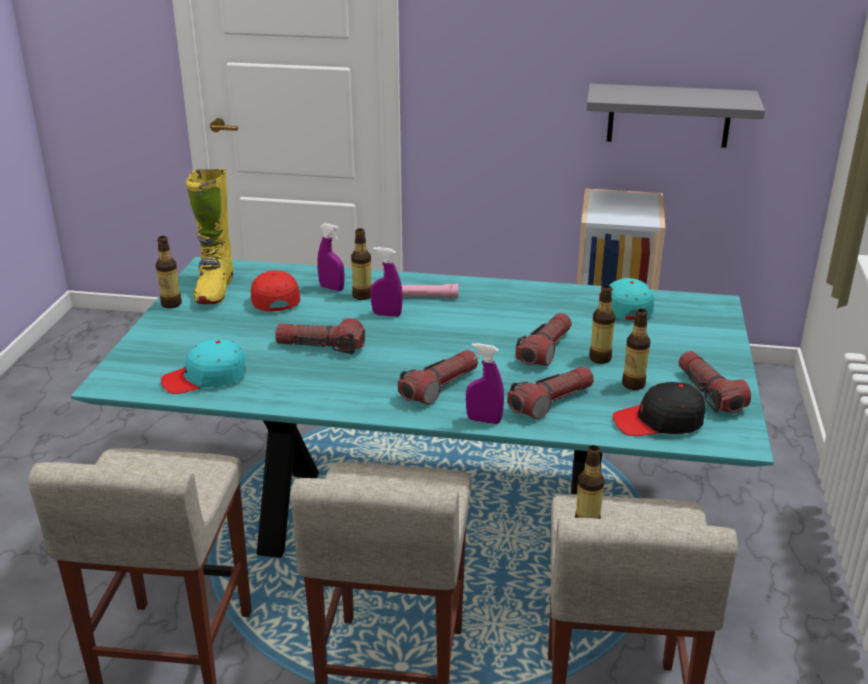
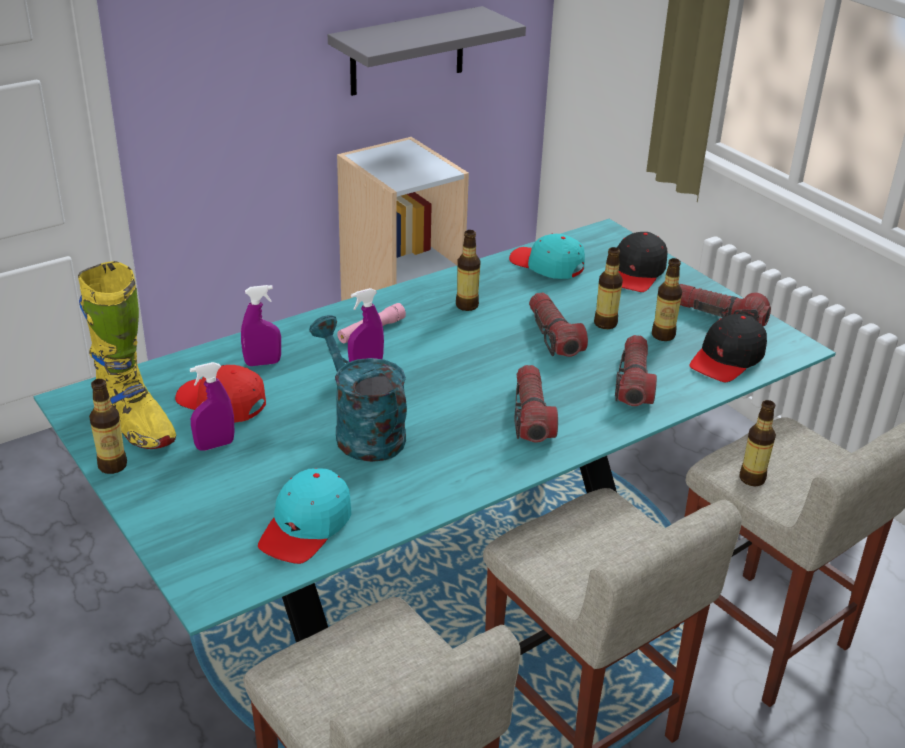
camera: 45 degrees left, 5 degrees up
(321, 346) = (362, 431): flashlight -> turquoise watering can
(362, 296) = (308, 357): bottle -> bottle (467, 305)
(484, 420) = (614, 427): purple spray bottle -> purple spray bottle (215, 445)
(691, 338) = (636, 273): none -> black cap

